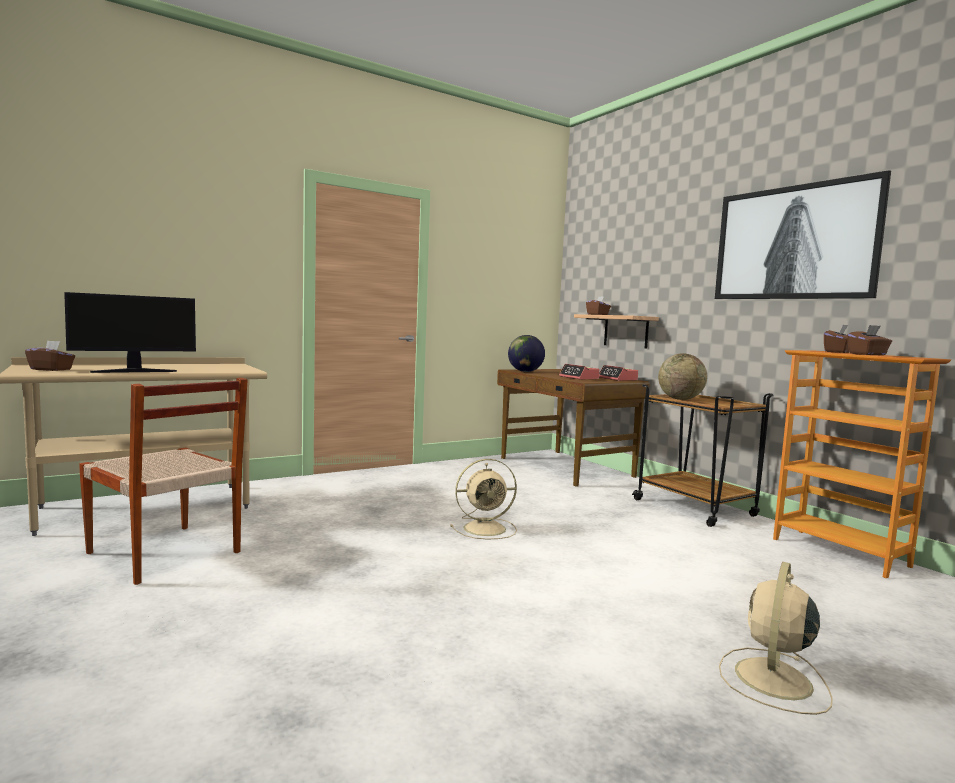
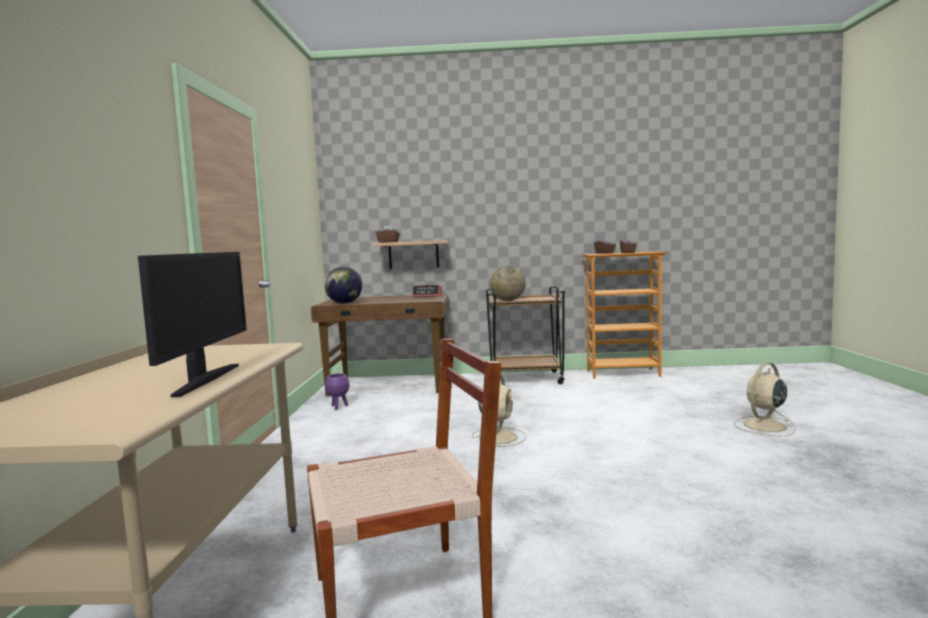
camera: 55 degrees left, 0 degrees up
(51, 369) = (70, 417): brown tissue box -> none
(481, 467) = (338, 407): none -> purple planter
(579, 378) = (409, 299): alarm clock -> none
(772, 680) = (763, 426): beige fan -> beige fan turned 75 degrees clockwise
(794, 243) = (555, 184): picture -> none

